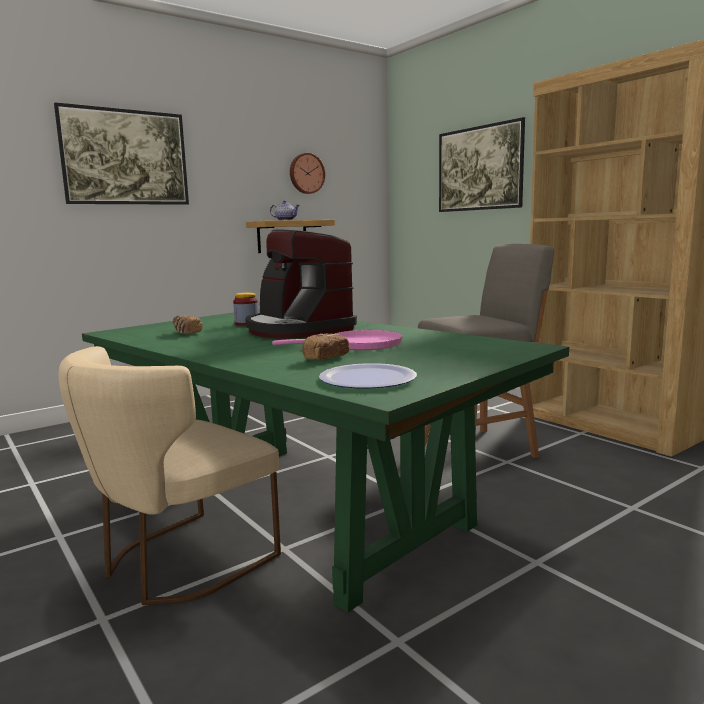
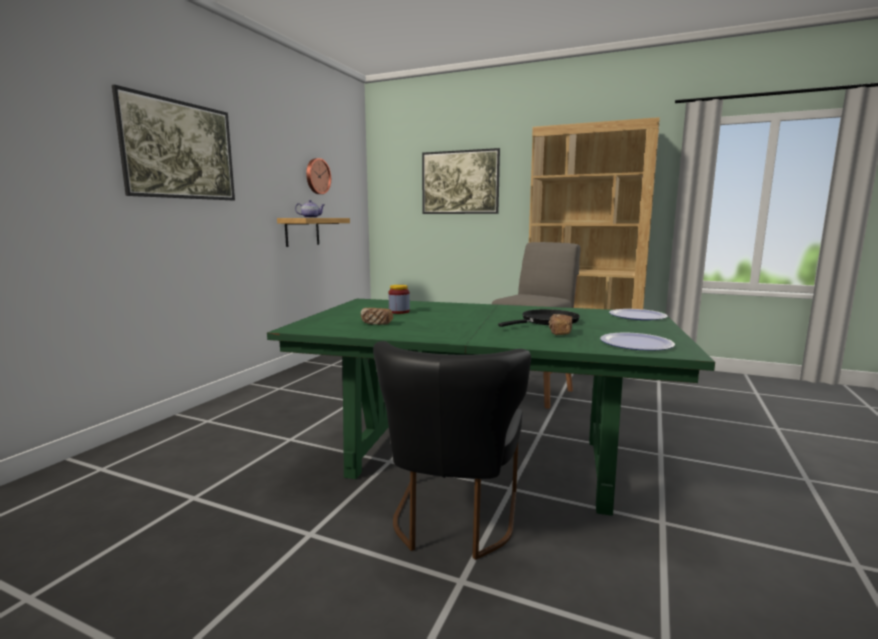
camera: 30 degrees left, 0 degrees up
(179, 563) = (452, 521): beige chair -> black chair
(297, 329) = (459, 313): coffee machine -> none
(358, 345) = (547, 321): pink frying pan -> black frying pan
(502, 349) = (637, 316): none -> plate

